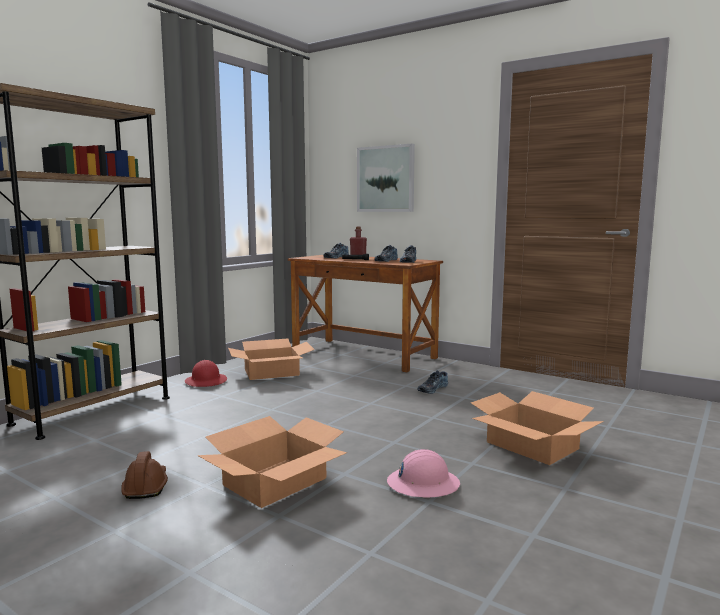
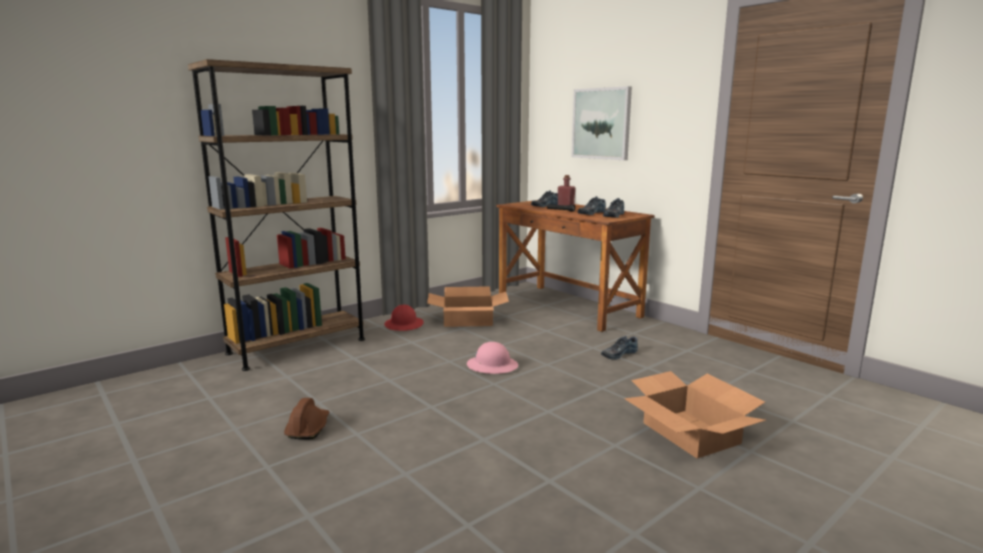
camera: 15 degrees right, 5 degrees up
(275, 482) = (417, 439): cardboard box -> none
(423, 484) = (553, 461): pink hard hat -> pink hard hat (492, 366)

